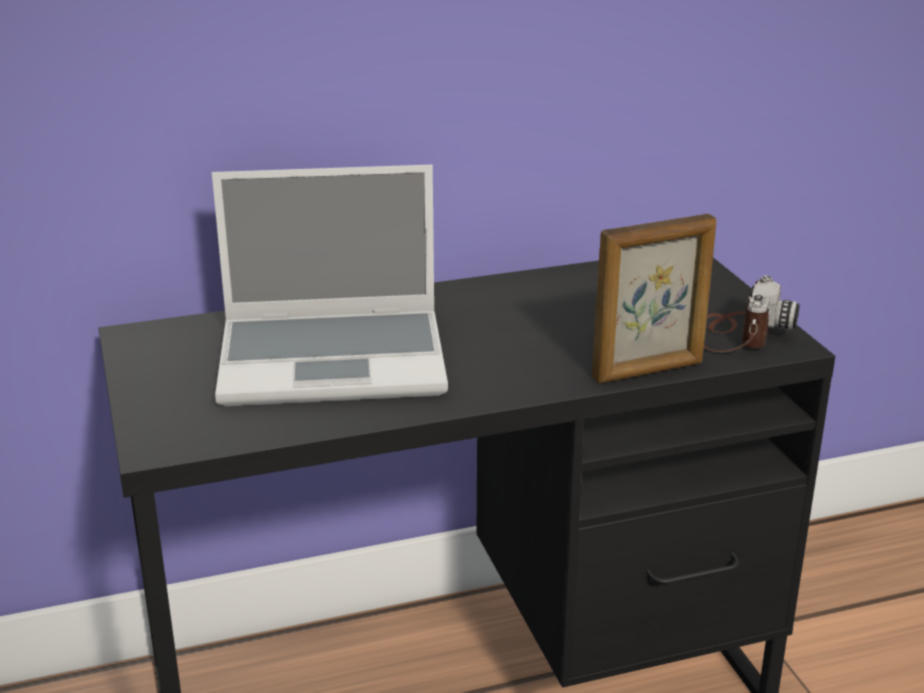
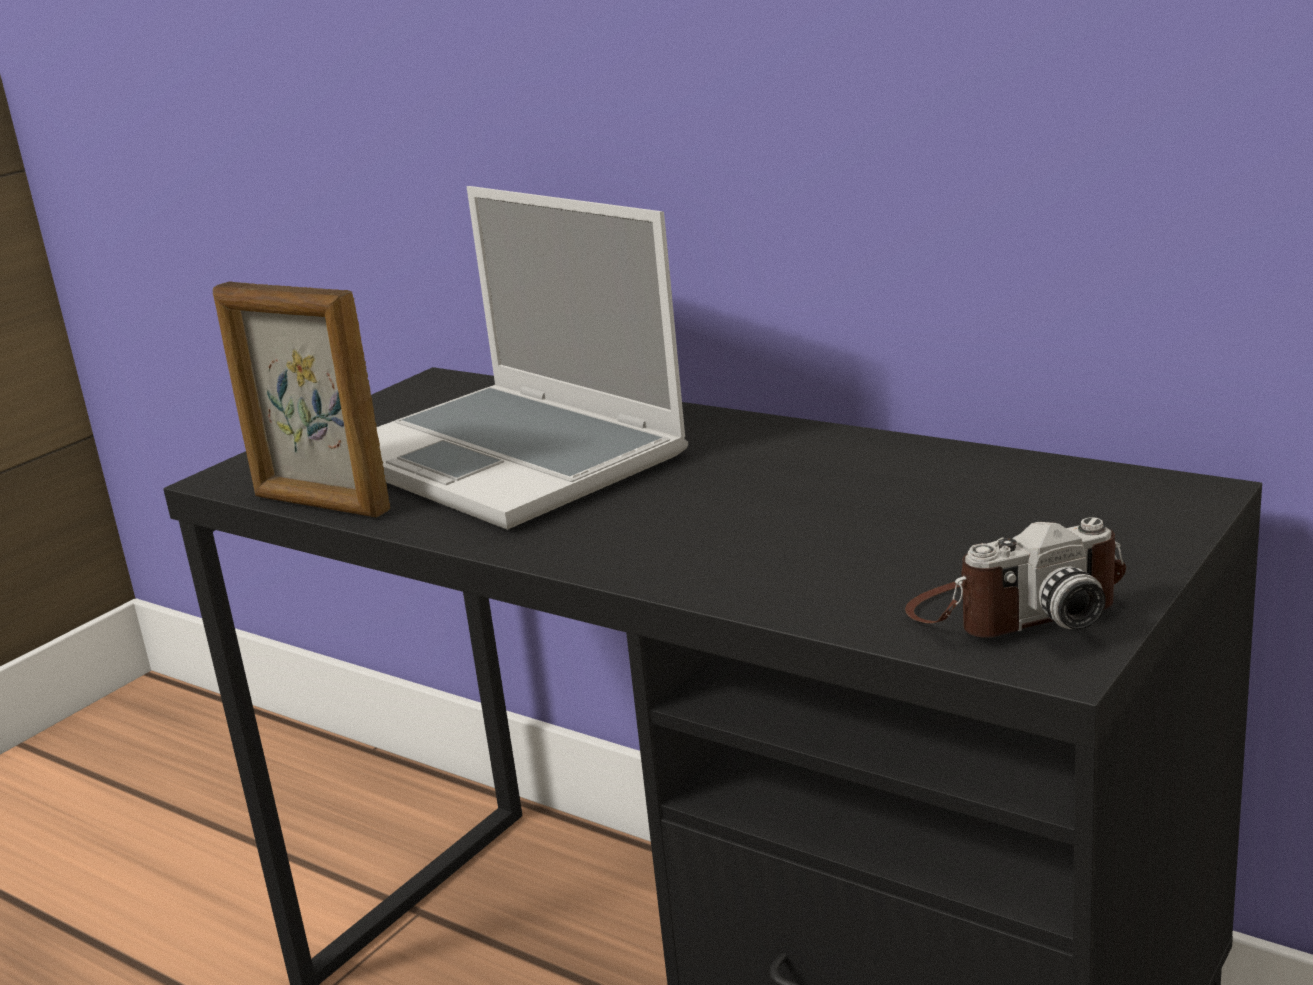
camera: 55 degrees right, 5 degrees down
(649, 371) = (771, 602): picture frame -> picture frame (320, 504)

